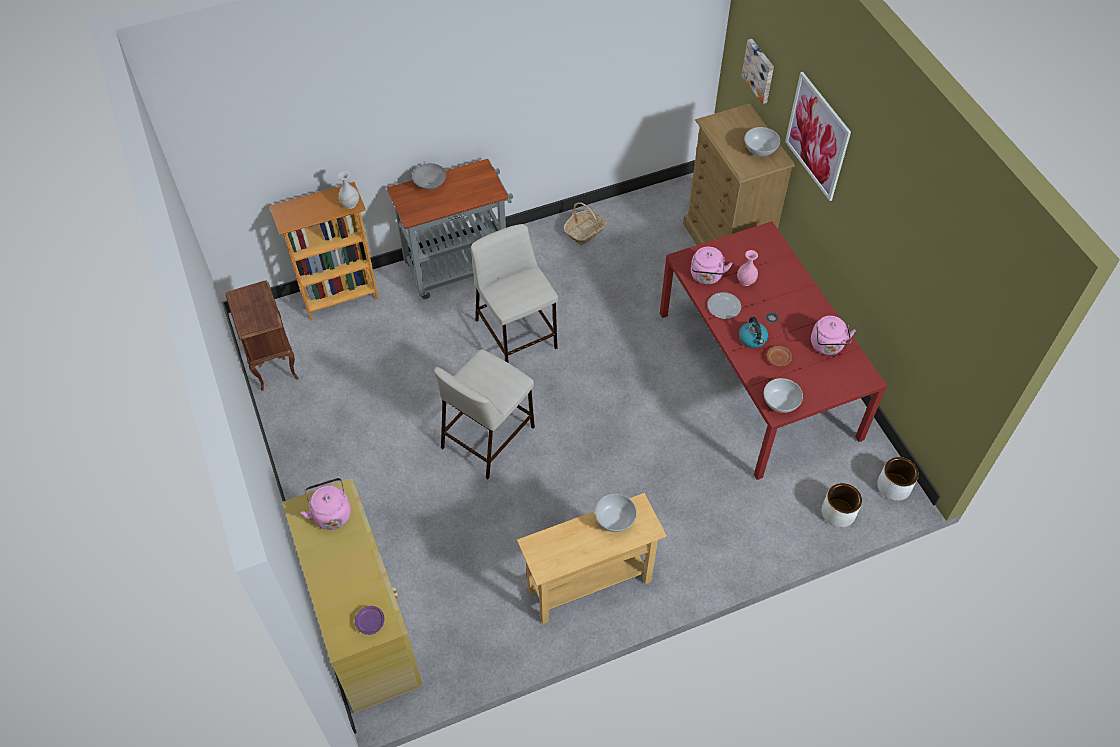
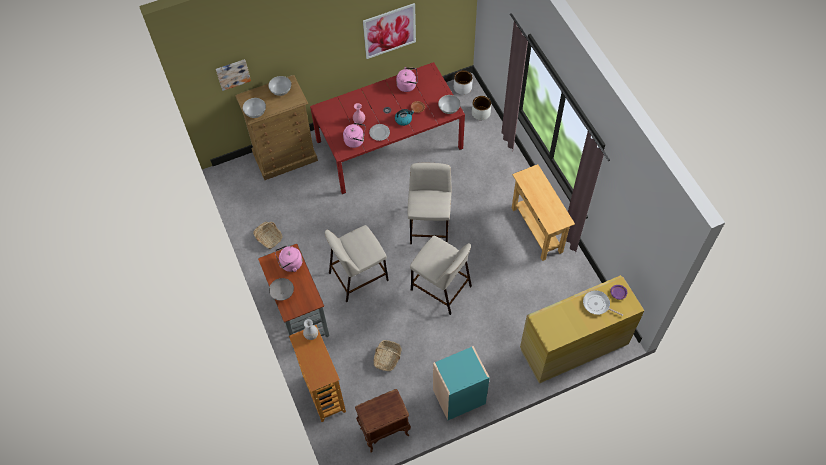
camera: 90 degrees left, 5 degrees up
(305, 453) = (458, 397): none -> turquoise bookcase
(331, 513) = (552, 323): pink kettle -> pink kettle (290, 264)
(353, 586) = (597, 305): none -> frying pan
(381, 367) = (387, 358): none -> basket
(602, 426) = (430, 225): none -> beige stool
(614, 520) = (531, 187): white bowl -> white bowl (255, 113)
(817, 136) = (301, 46): picture -> picture (389, 31)

